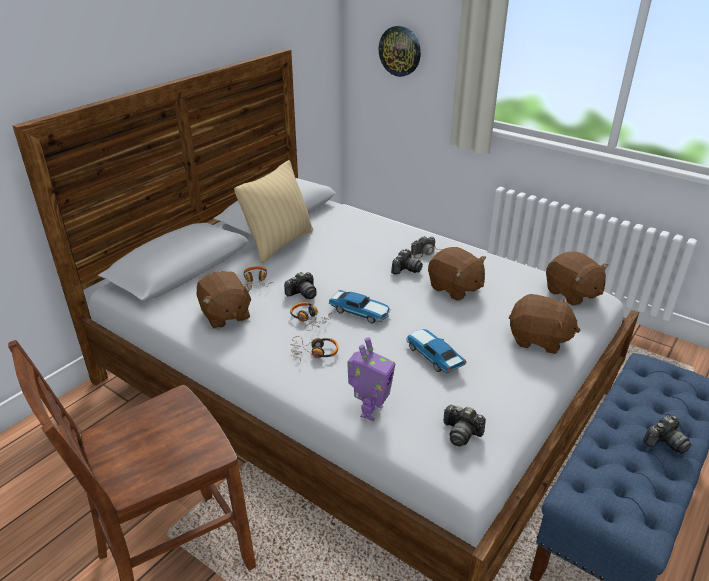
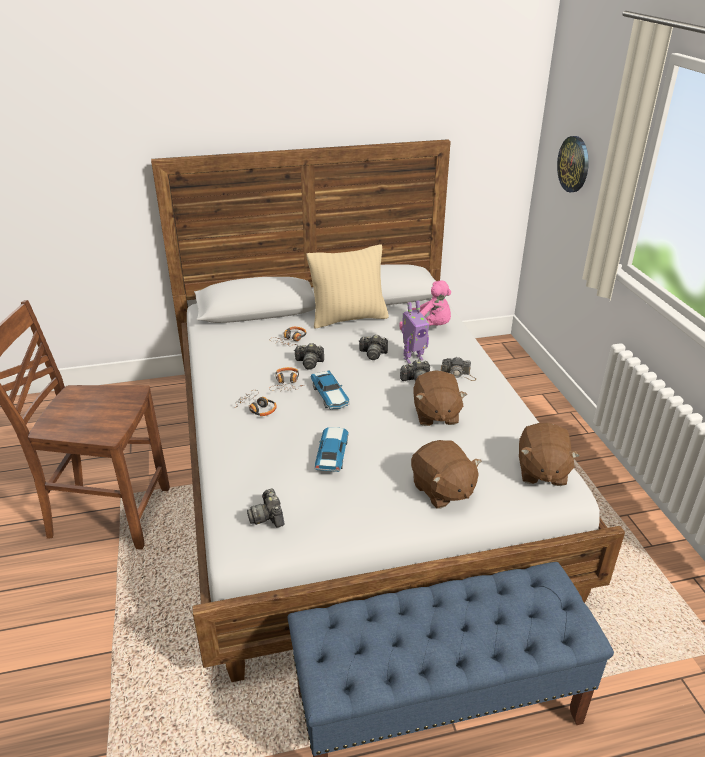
camera: 40 degrees right, 0 degrees up
(225, 315) = (239, 354): brown plush toy -> none
(355, 226) = (429, 327): none -> pink plush toy
(370, 411) = (234, 466): toy robot -> toy robot (412, 358)
(665, 442) = (451, 641): camera -> camera (373, 354)

